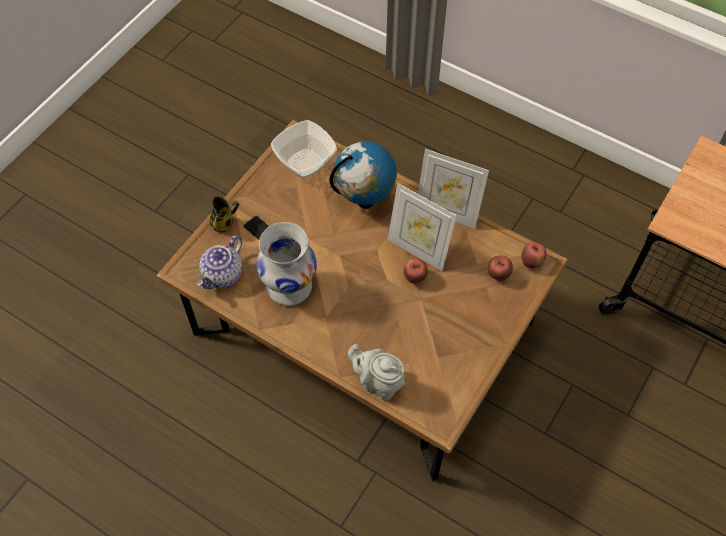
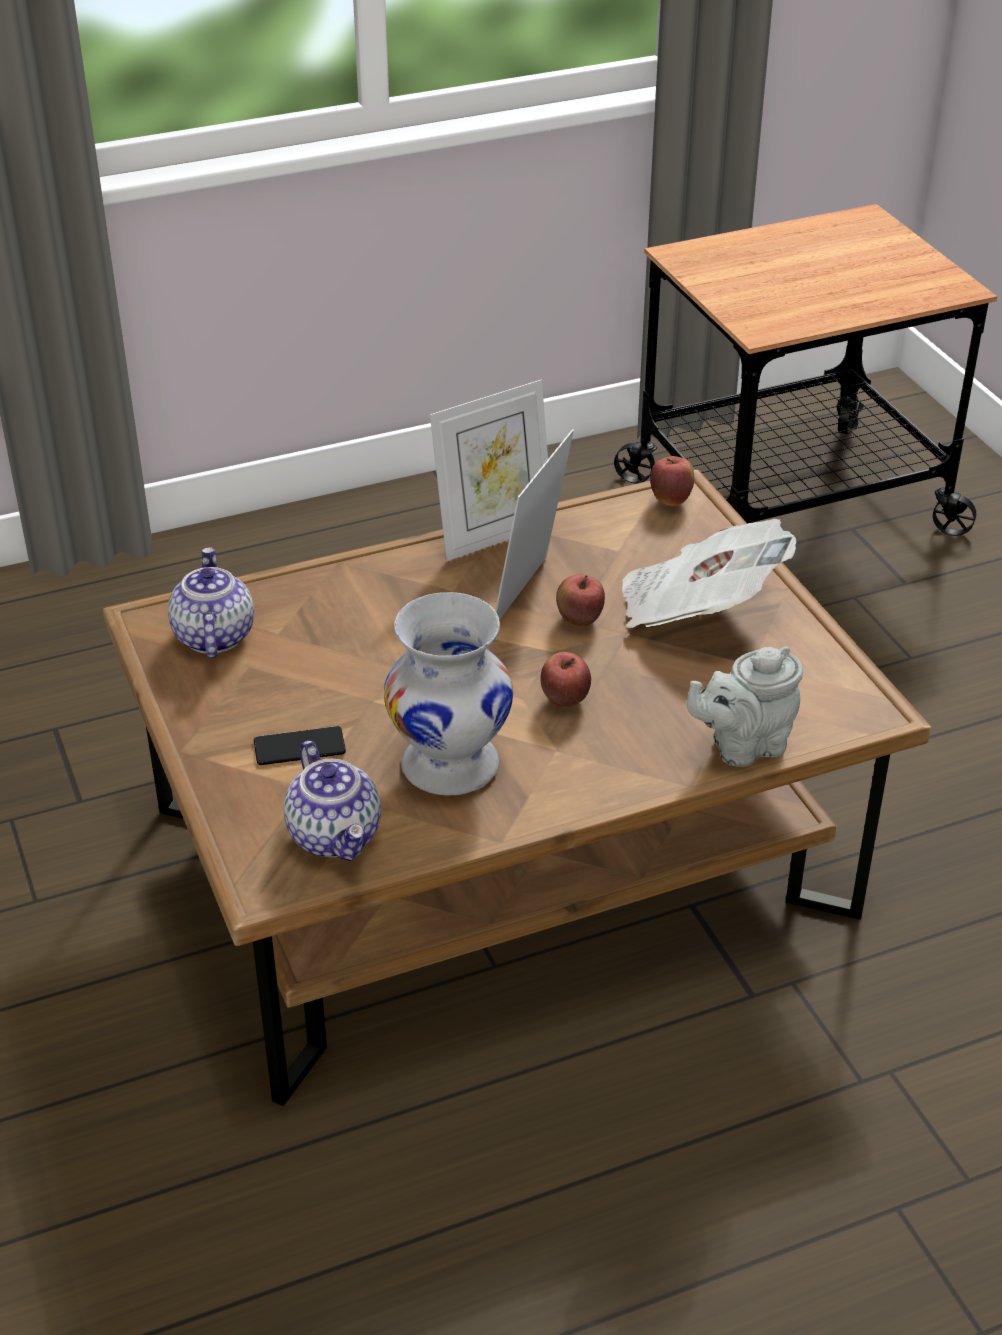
camera: 55 degrees left, 20 degrees down
(224, 222) = (222, 785): mug -> none
(304, 163) = (212, 636): bowl -> teapot
(364, 200) = (371, 605): globe -> none
(418, 250) = (531, 595): picture frame -> picture frame turned 135 degrees clockwise
(459, 316) = (698, 610): none -> newspaper
(498, 275) = (660, 540): apple -> apple (565, 701)

